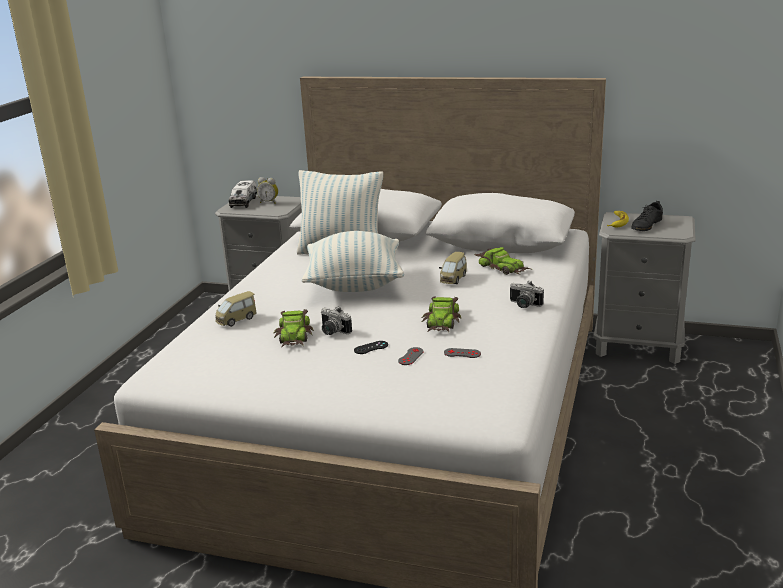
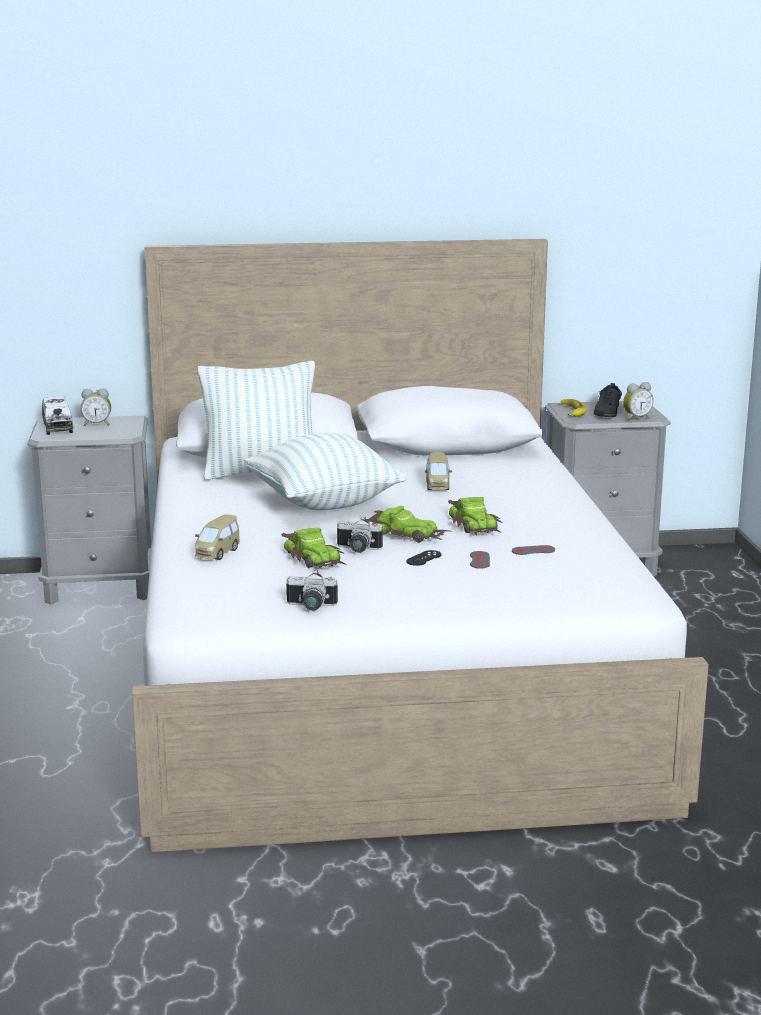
camera: 25 degrees left, 5 degrees down
(503, 268) = (483, 469): toy car -> toy car (407, 534)
(524, 305) = (548, 501): camera -> camera (310, 607)
(665, 233) = (636, 418): none -> alarm clock

